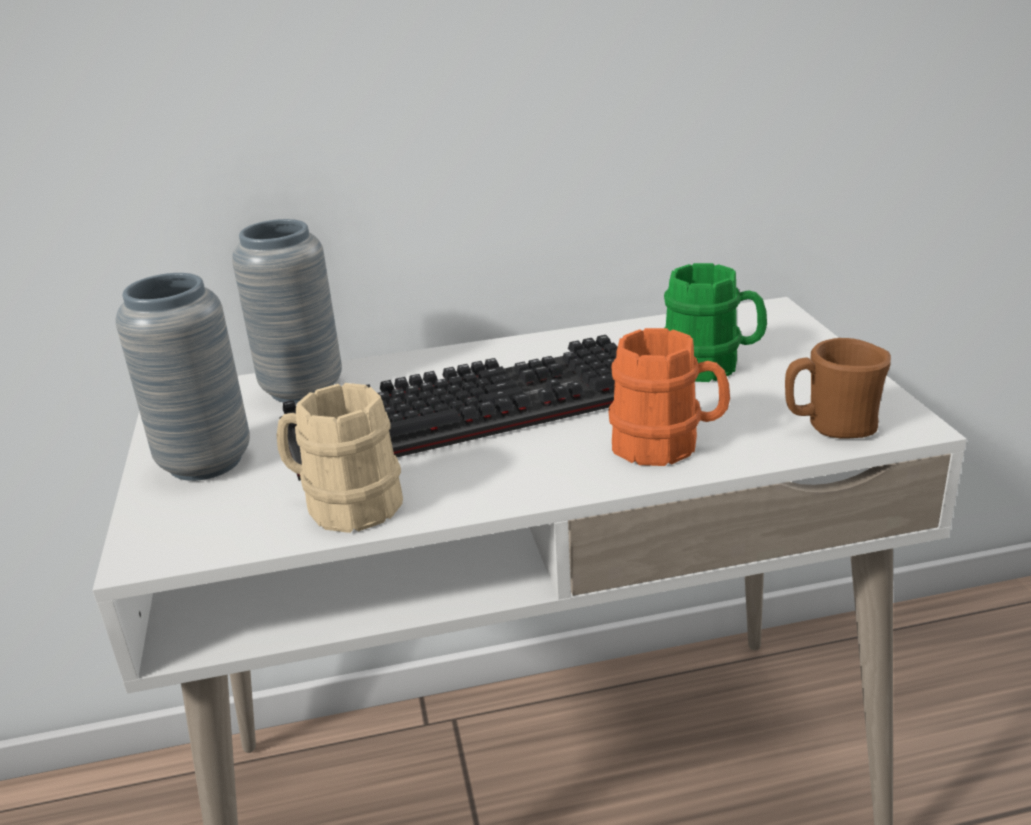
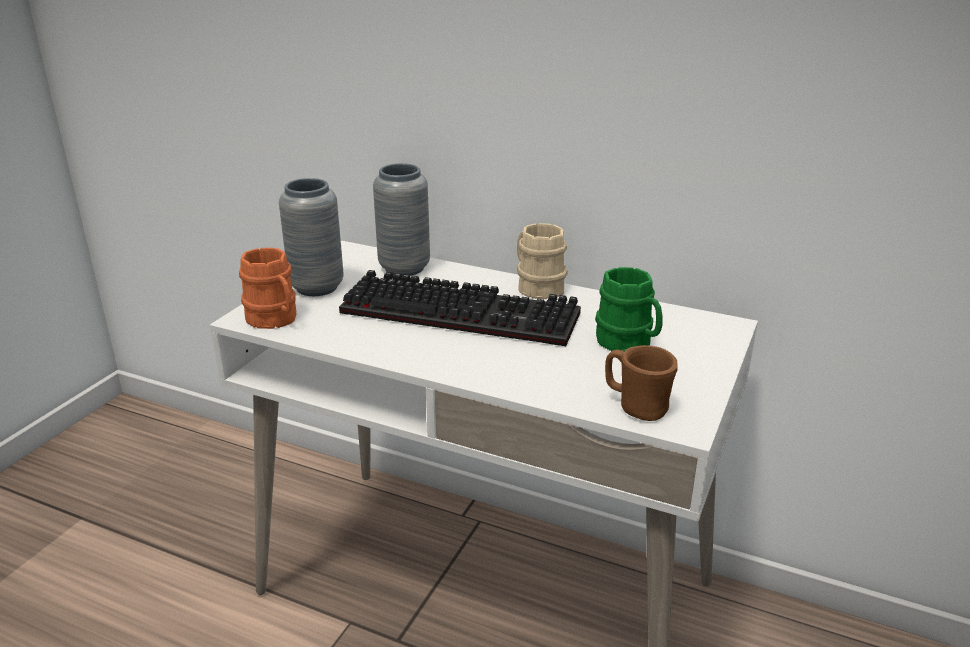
camera: 35 degrees right, 0 degrees up
(343, 505) = (341, 333): beige mug -> beige mug (536, 286)
(667, 445) = (529, 374): orange mug -> orange mug (275, 320)

